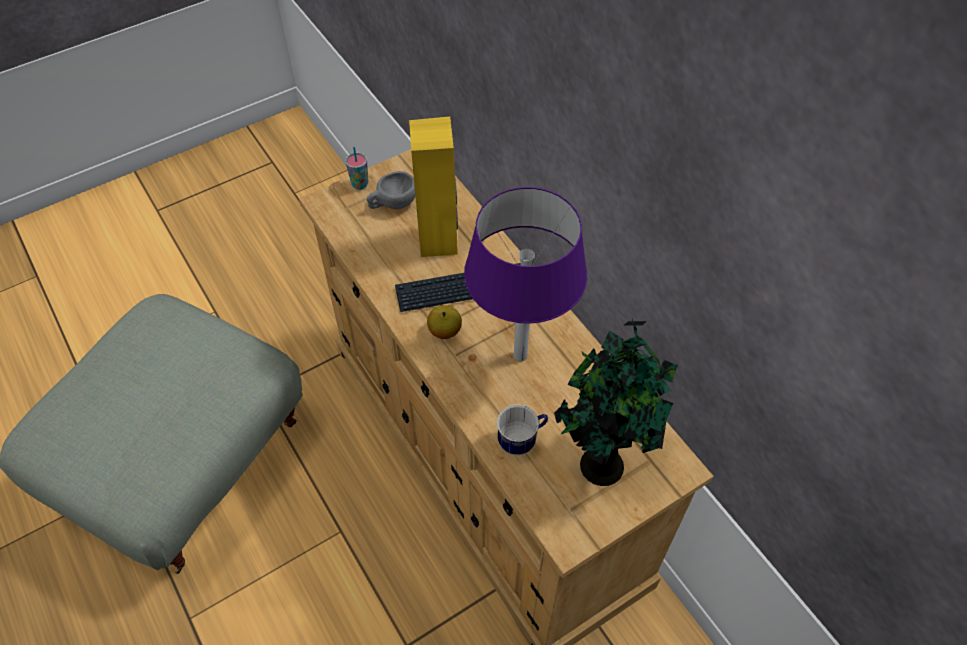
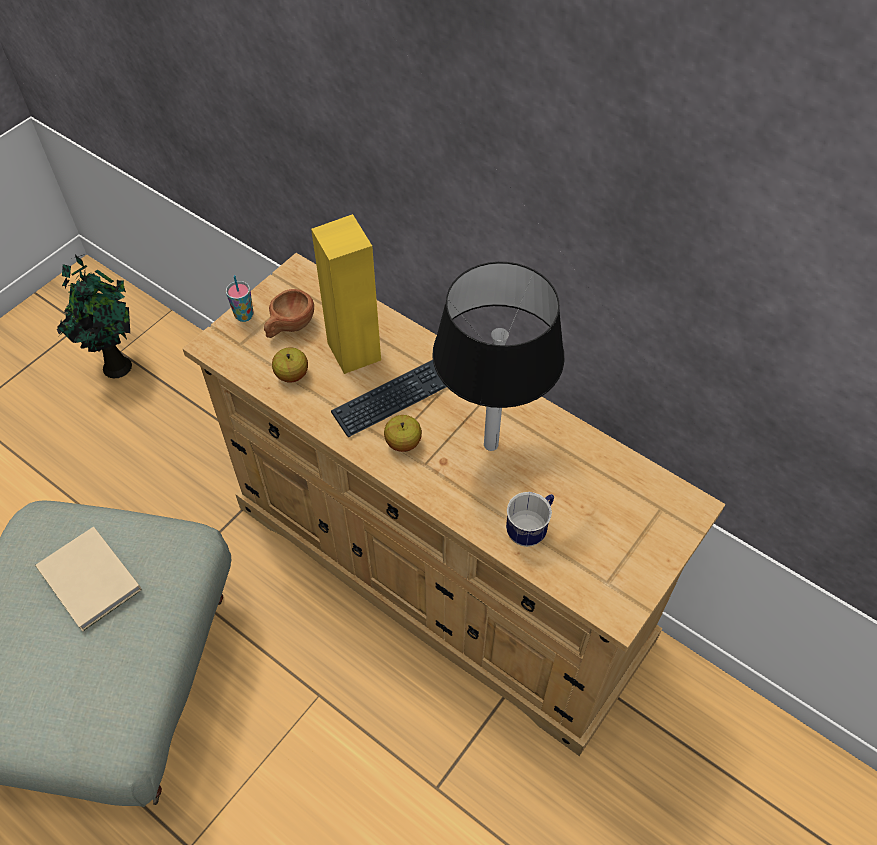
camera: 20 degrees left, 0 degrees up
(173, 372) = (90, 582): none -> beige book
(377, 245) = (292, 375): none -> apple
(392, 204) = (289, 327): grey cup -> brown cup
(520, 355) = (491, 444): purple table lamp -> black table lamp
(600, 461) = (615, 525): potted plant -> potted plant (116, 365)

